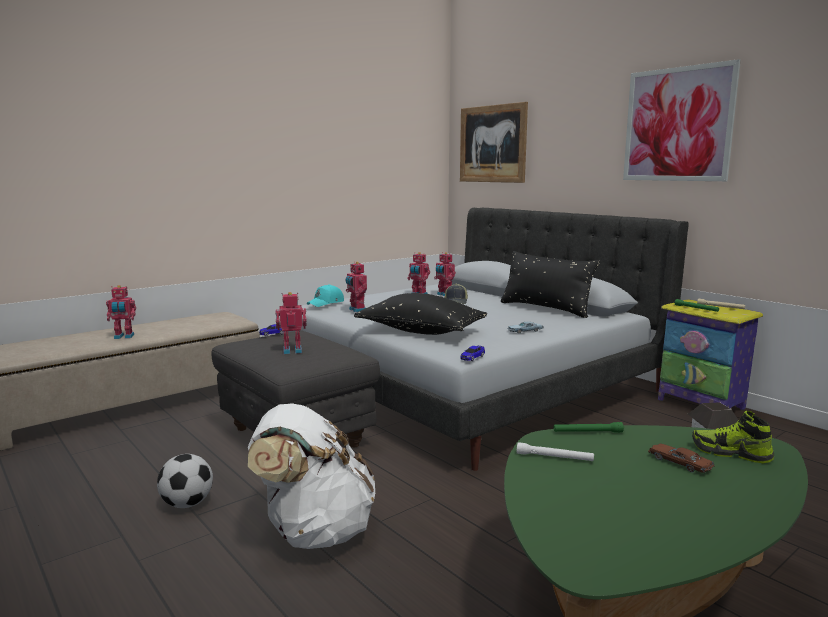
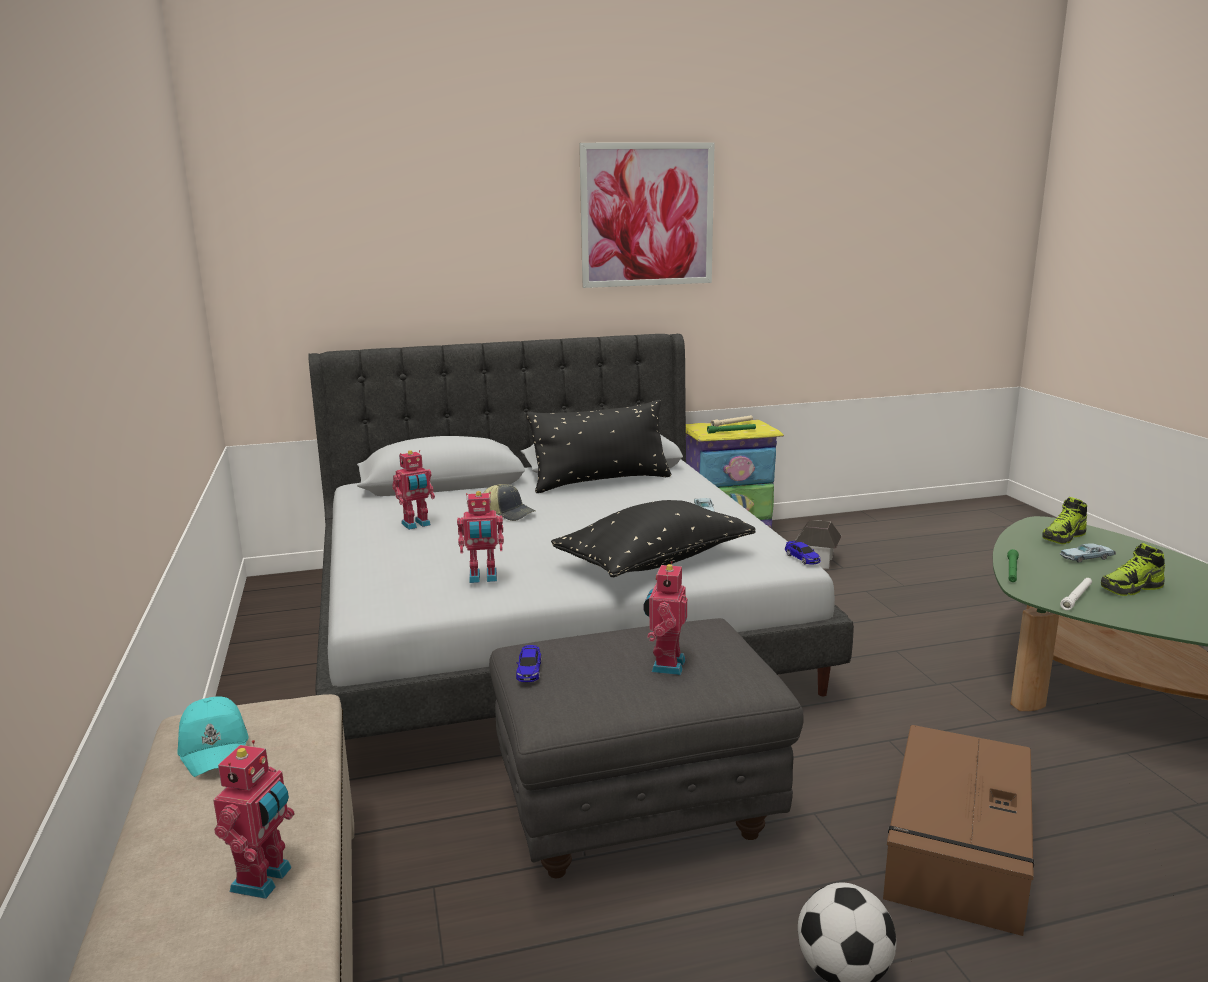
camera: 65 degrees left, 5 degrees up
(314, 532) = (957, 846): white backpack -> brown storage box
(326, 303) = (394, 593): turquoise cap -> turquoise cap (215, 747)
(444, 294) = (440, 511): toy robot -> none
(492, 144) = (321, 238): picture -> none
(617, 482) = (1131, 588): none -> shoe
(679, 463) = (1086, 558): brown toy car -> blue toy car

